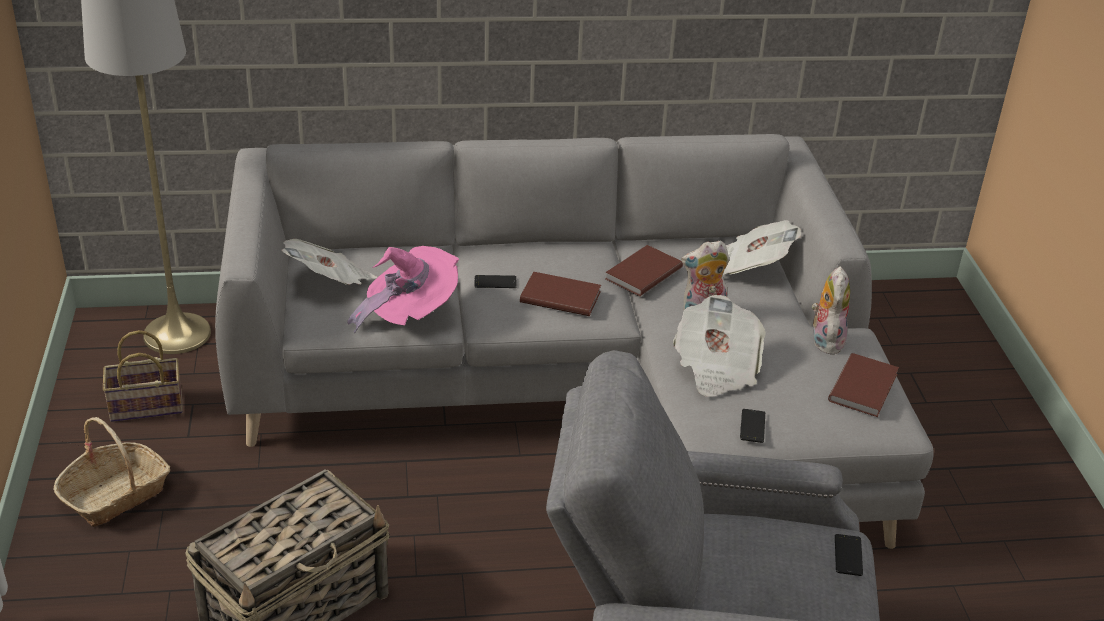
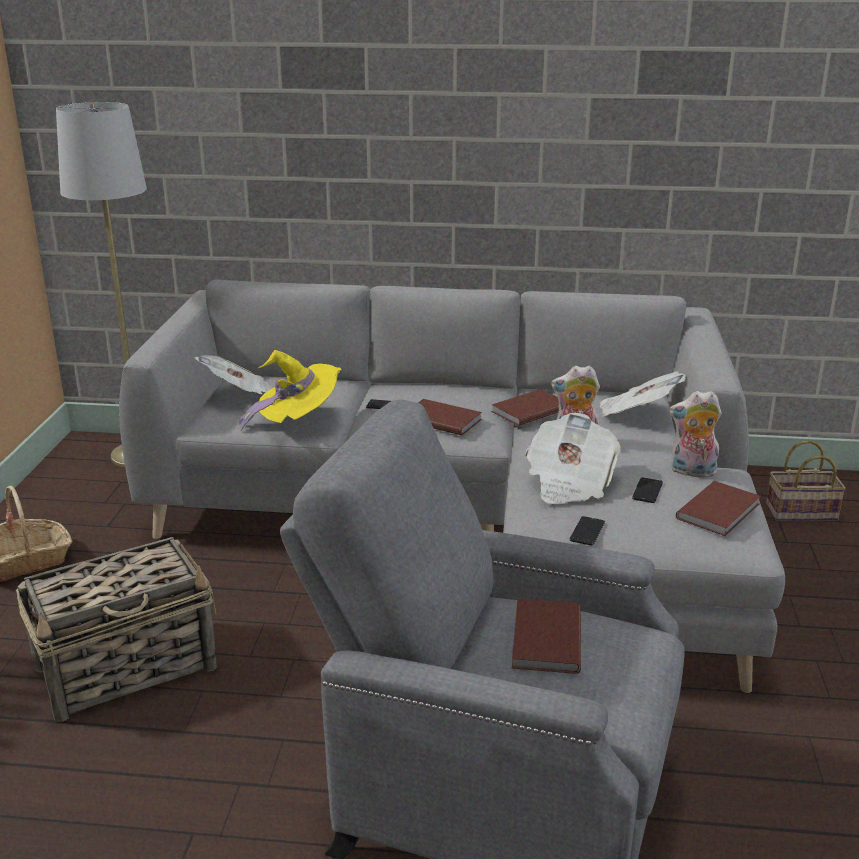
camera: 15 degrees right, 10 degrees down
(144, 407) = (84, 502): basket -> basket (800, 513)
(409, 313) = (298, 421): pink hat -> yellow hat
(761, 559) = (544, 640): none -> brown book
(825, 340) = (691, 472): plush toy -> plush toy turned 105 degrees counterclockwise
(848, 555) = (646, 650): phone -> phone (647, 491)

